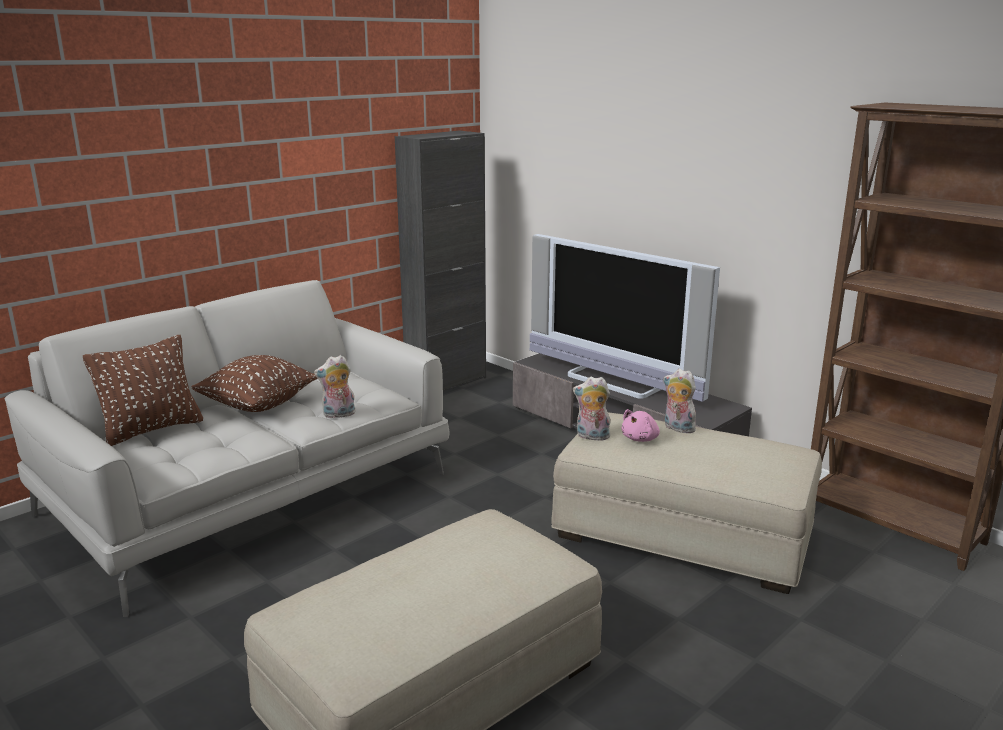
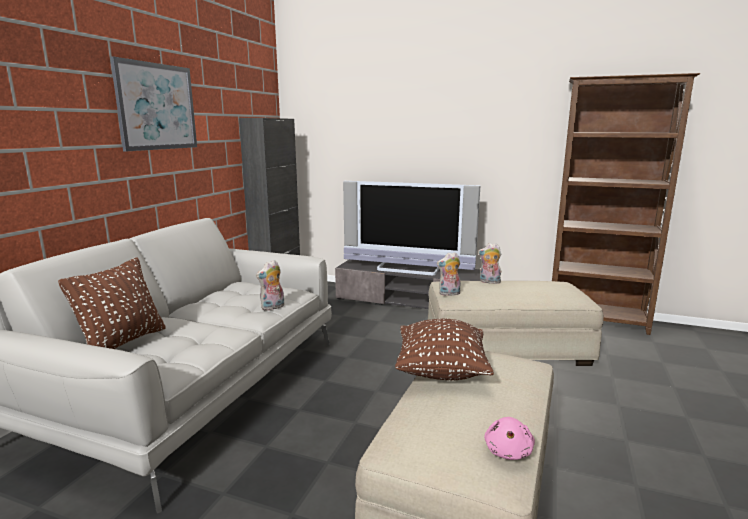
camera: 25 degrees left, 5 degrees down
(258, 405) = (200, 311): brown pillow -> brown pillow (441, 371)
(261, 135) = (157, 107): none -> picture
(641, 438) = (479, 290): pink plush toy -> pink plush toy (508, 451)

